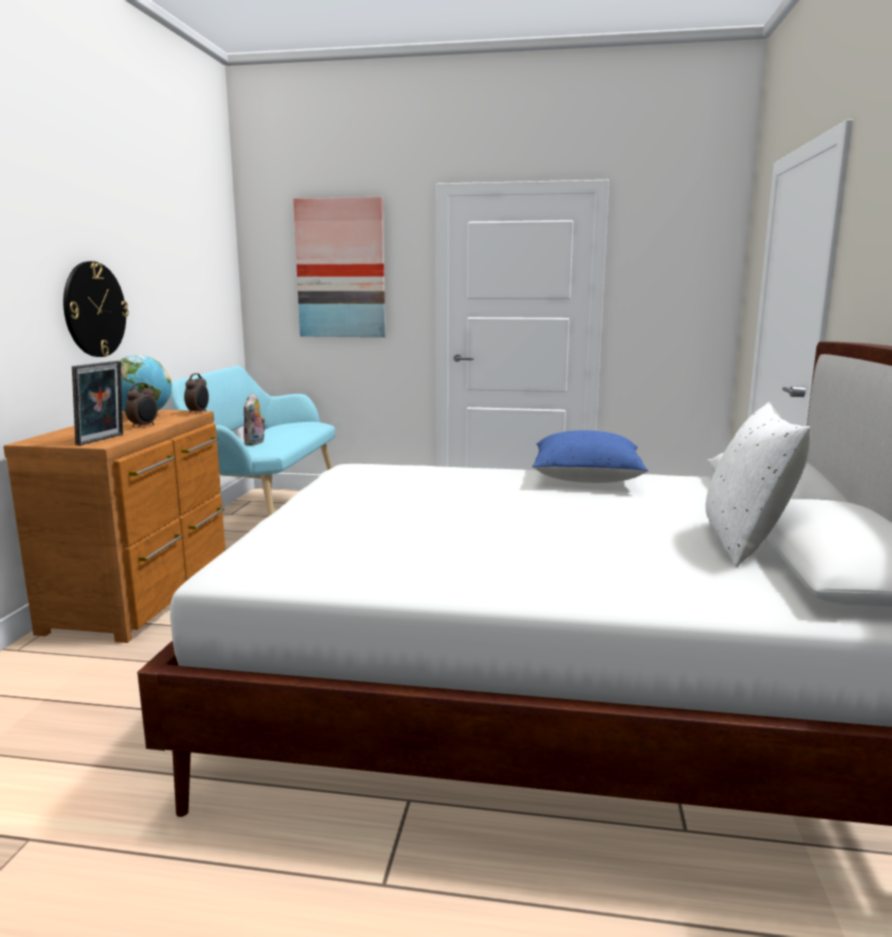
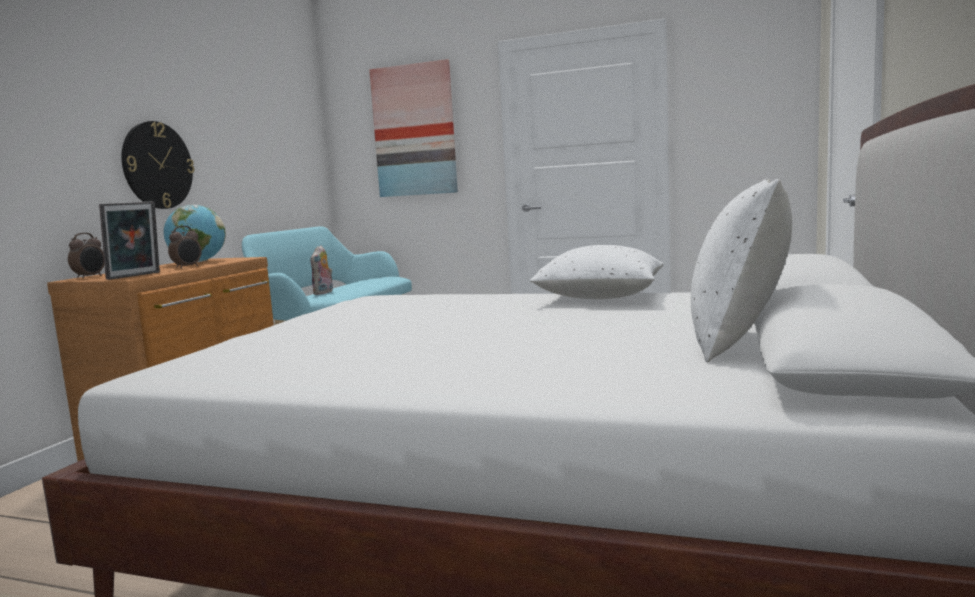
camera: 10 degrees right, 5 degrees down
(198, 412) = (251, 258): alarm clock -> alarm clock (90, 277)
(586, 479) = (600, 297): blue pillow -> white pillow

